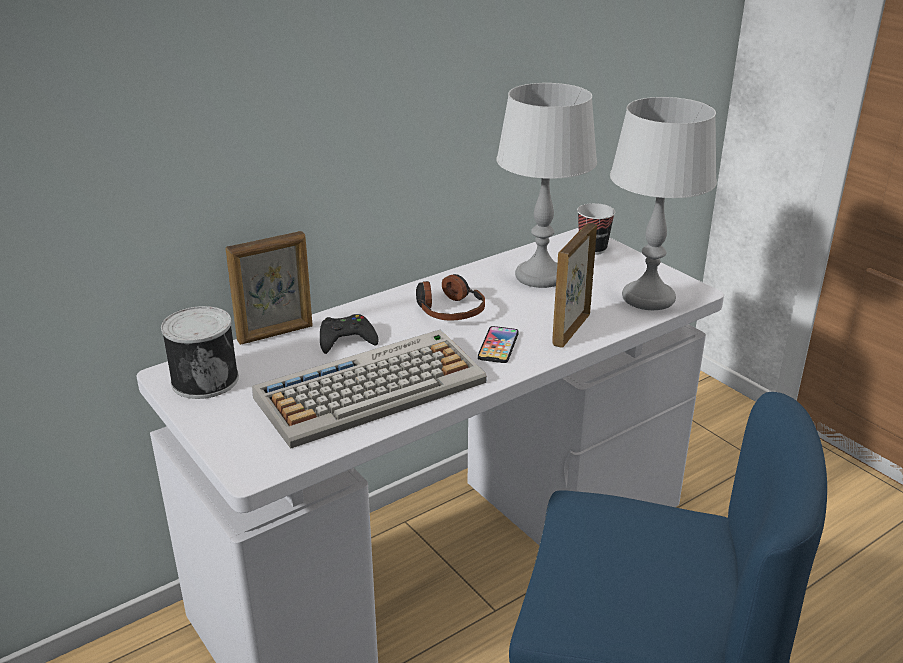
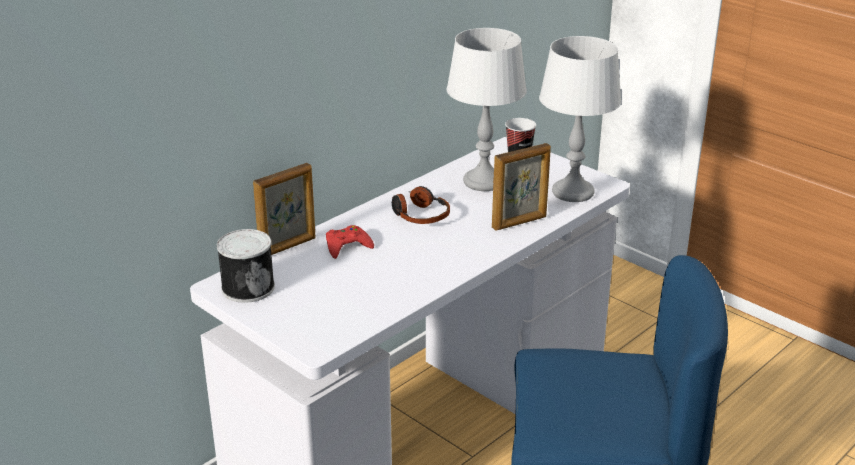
camera: 10 degrees left, 0 degrees up
(346, 339) = (347, 246): black game controller -> red game controller
(372, 388) = (382, 281): keyboard -> none
(498, 346) = (468, 240): phone -> none
(570, 329) = (519, 222): picture frame -> picture frame turned 135 degrees counterclockwise

